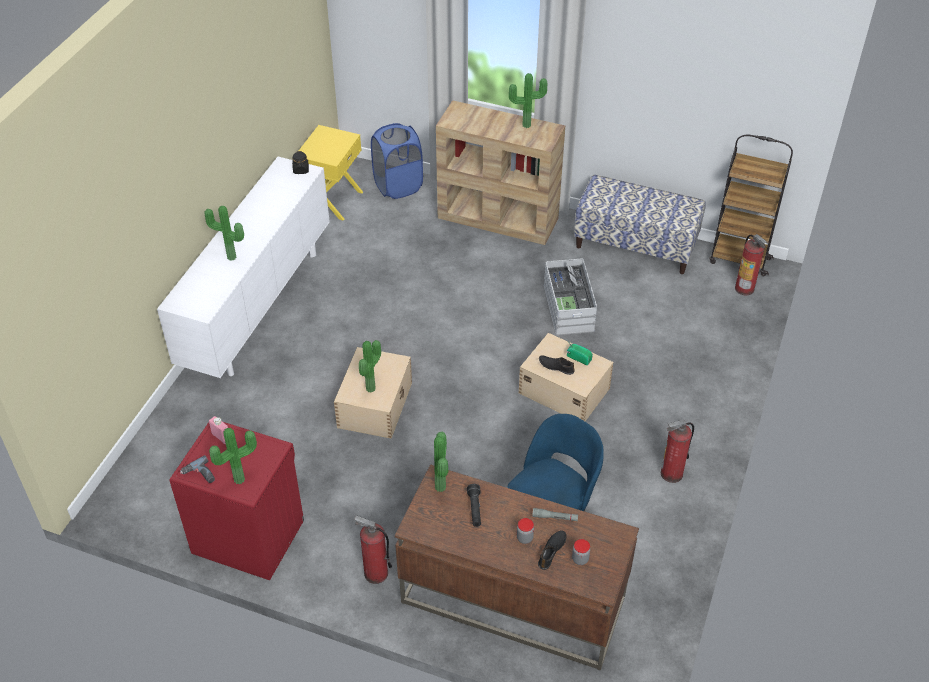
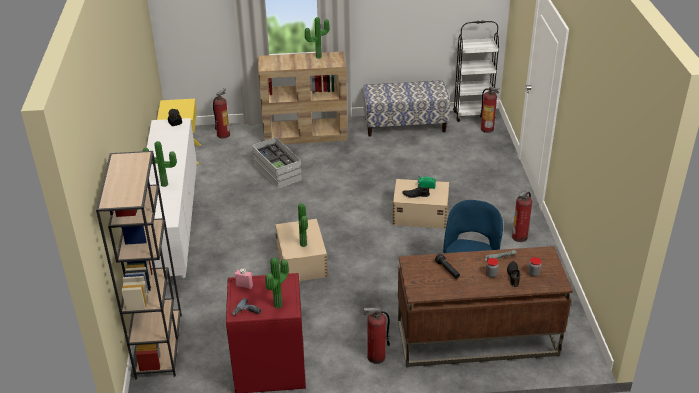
camera: 25 degrees left, 10 degrees down
(151, 456) = (158, 345): none -> bookcase
(398, 186) = (223, 134): blue laundry basket -> fire extinguisher
(442, 487) = (417, 265): potted plant -> none
(567, 307) = (388, 169): grey storage box -> grey storage box (277, 172)
(739, 260) = (473, 116): brown cart -> white cart

